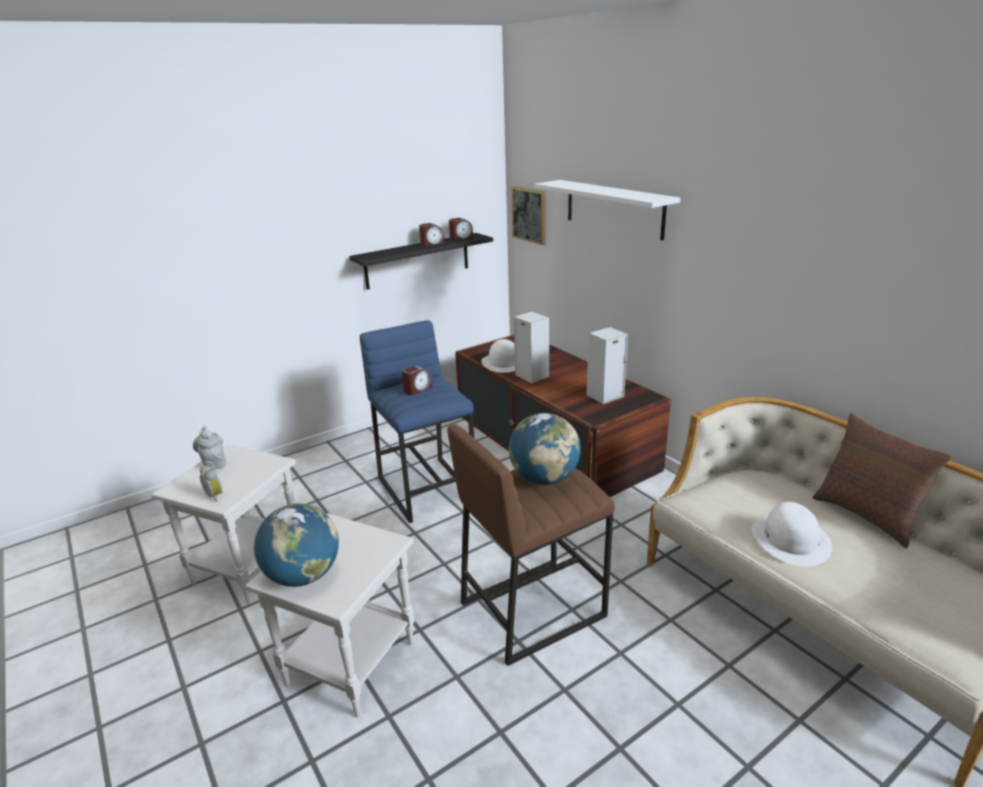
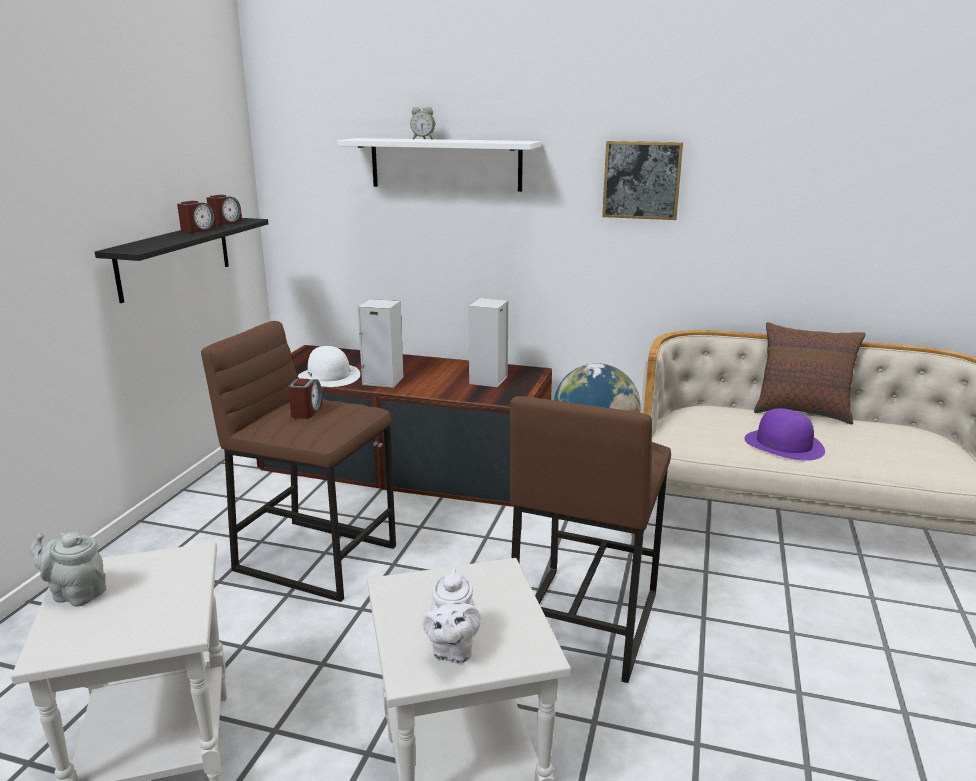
camera: 40 degrees left, 5 degrees down
(216, 496) = (154, 627): alarm clock -> alarm clock (423, 139)
(303, 576) = (452, 650): globe -> white teapot
(426, 488) = (315, 558): blue stool -> brown stool
(529, 215) = (303, 189): picture -> picture (641, 180)
(790, 539) = (784, 444): white hat -> purple hat

